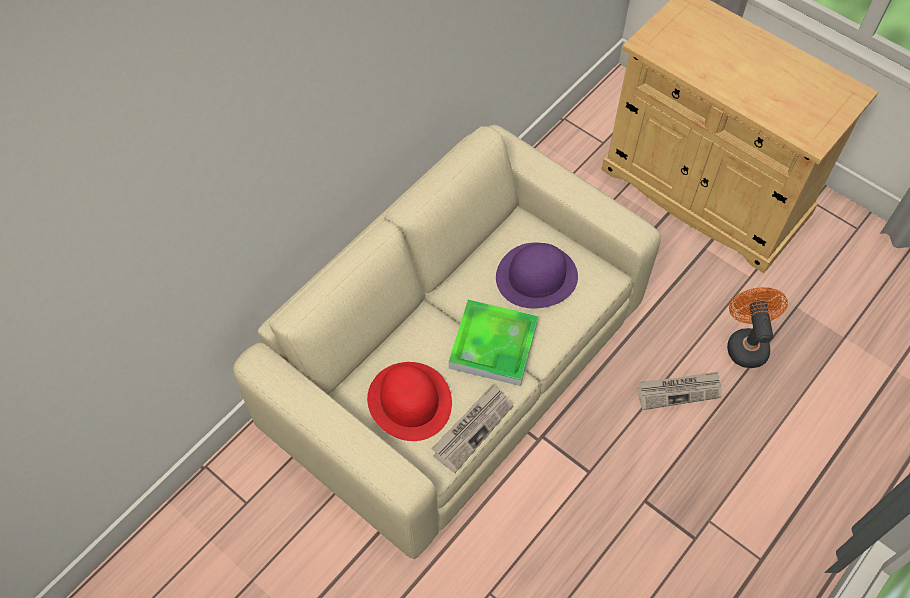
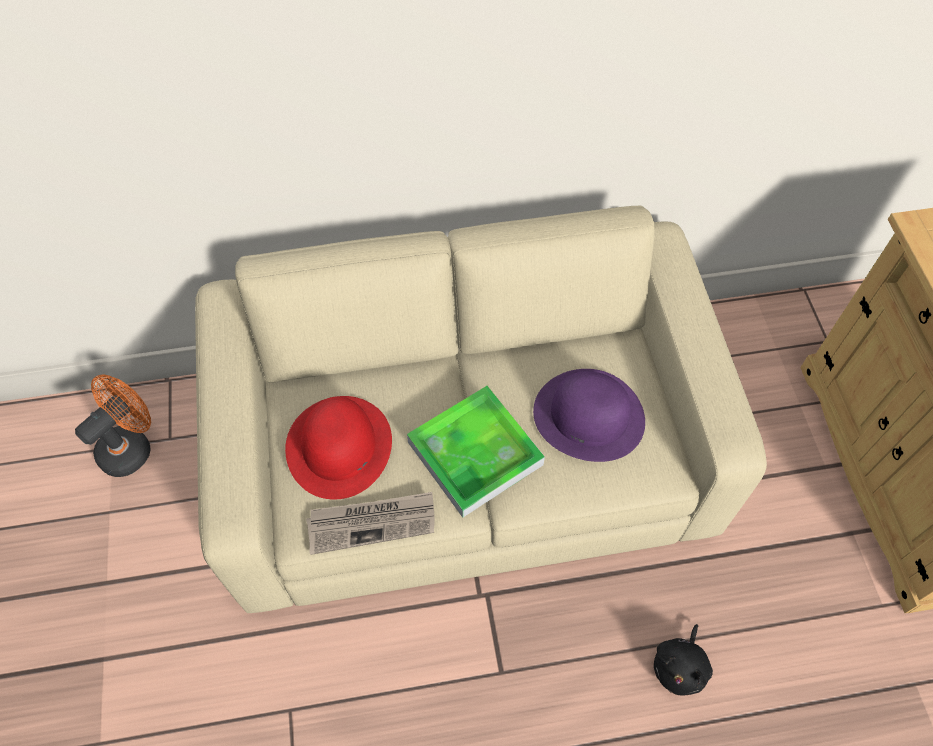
camera: 40 degrees right, 0 degrees up
(679, 391) = (680, 666): newspaper -> black plush toy
(746, 343) = (810, 676): orange fan -> orange fan (131, 446)

